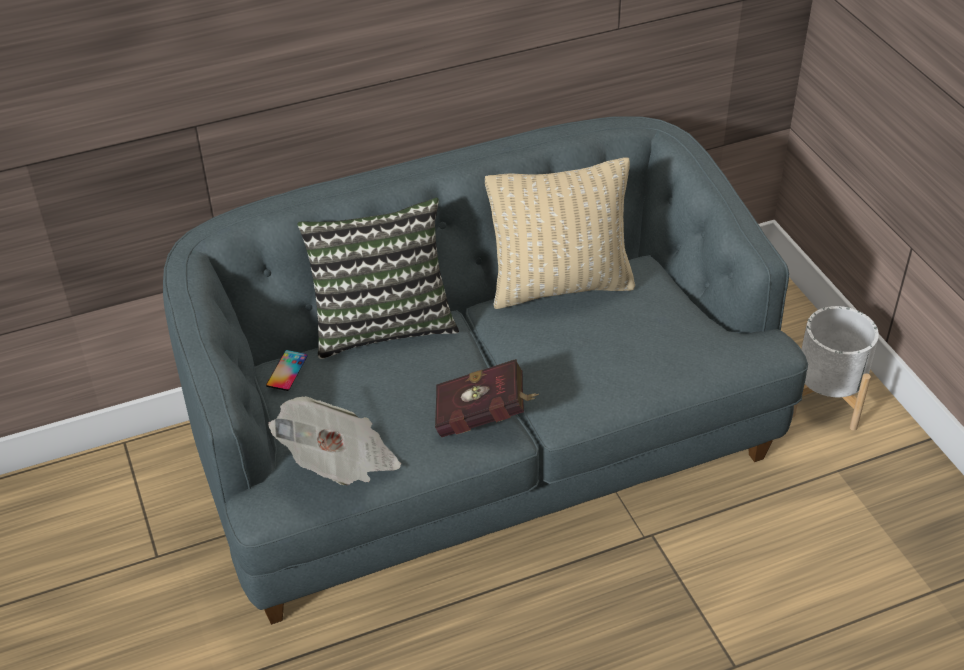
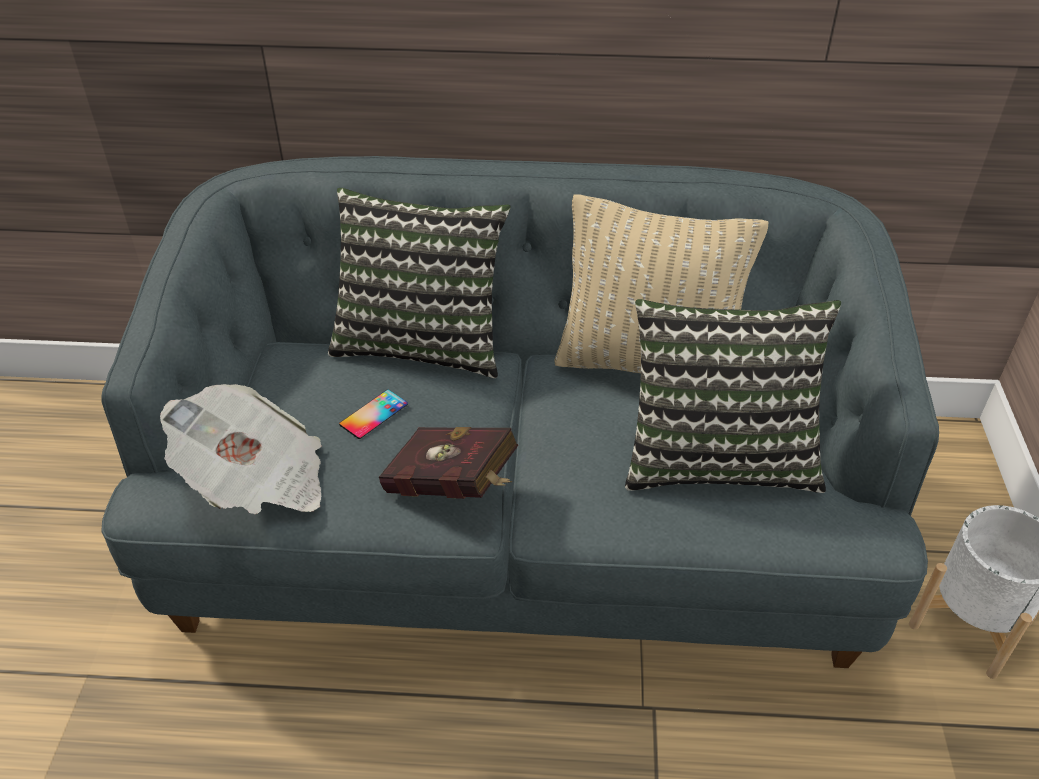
camera: 25 degrees right, 0 degrees up
(287, 370) = (287, 357): phone -> phone (374, 414)
(647, 334) = (718, 456): none -> pillow

